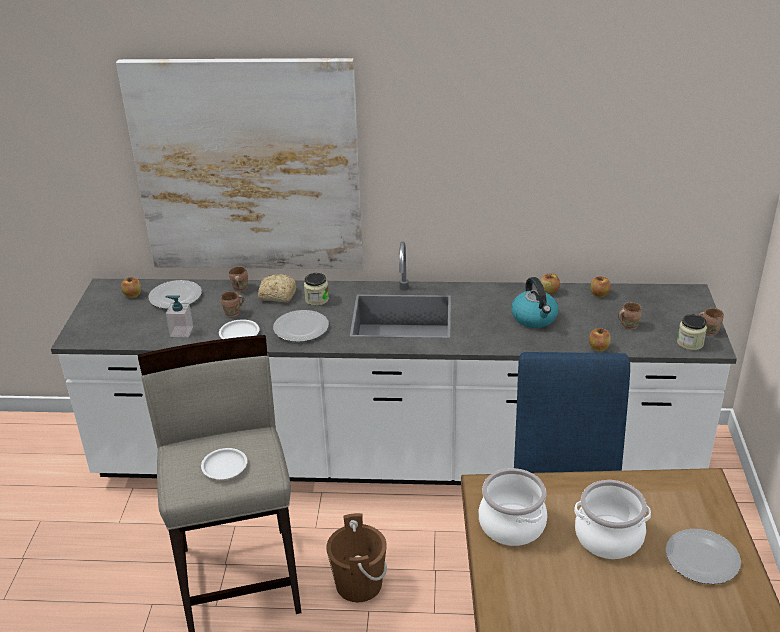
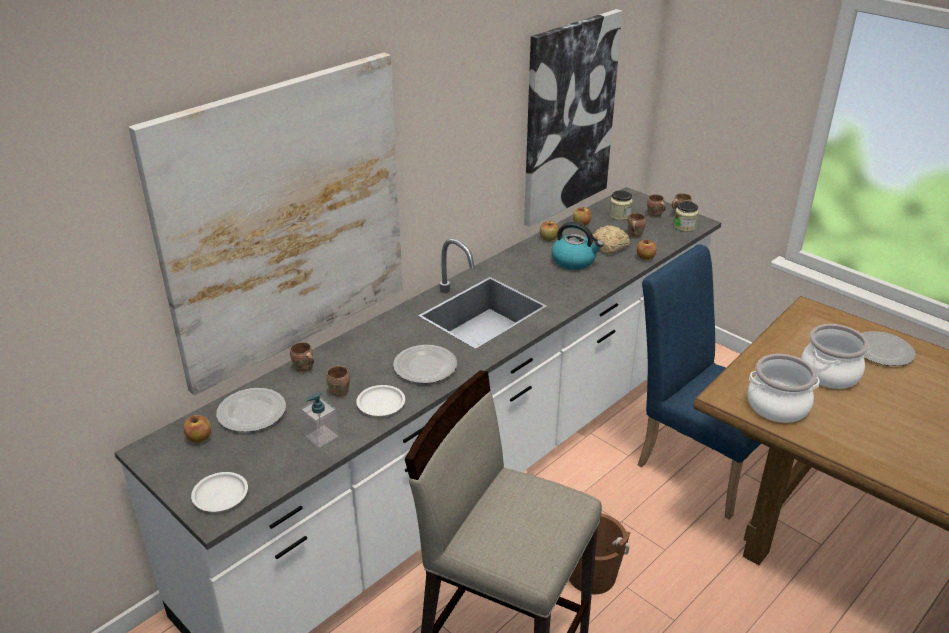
camera: 50 degrees left, 0 degrees up
(224, 466) = (535, 521): white plate -> white plate (220, 495)
(276, 295) = (350, 354): bread -> bread (607, 247)
(317, 299) = (393, 337): jar -> jar (620, 215)
(610, 181) = (568, 118): none -> picture
(680, 320) = (654, 215): none -> brown mug

